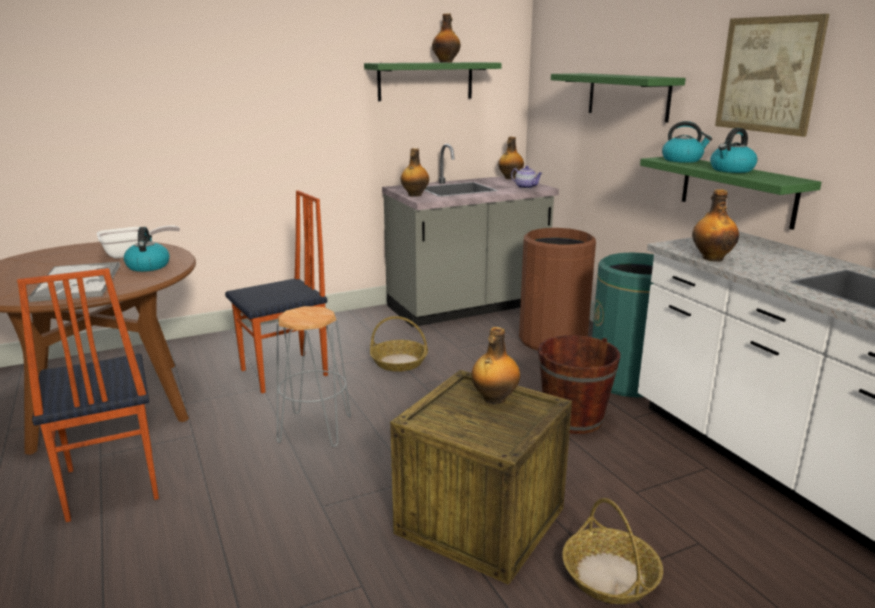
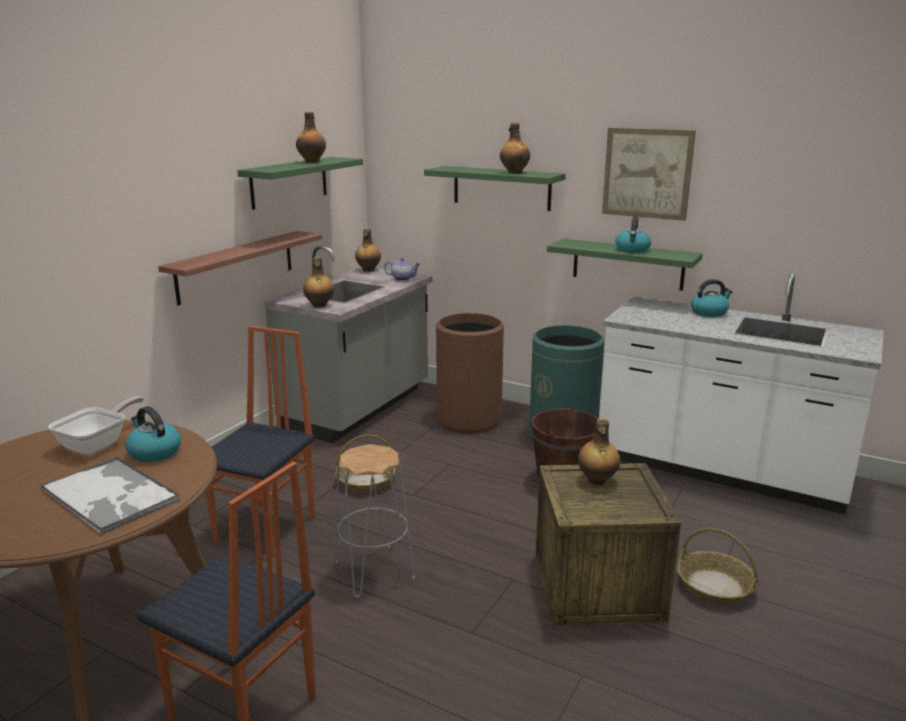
camera: 35 degrees left, 0 degrees up
(355, 150) = (236, 266): none -> shelf
(682, 160) = (579, 243): kettle -> kettle (709, 312)
(712, 258) = (662, 325): bottle -> bottle (514, 173)

